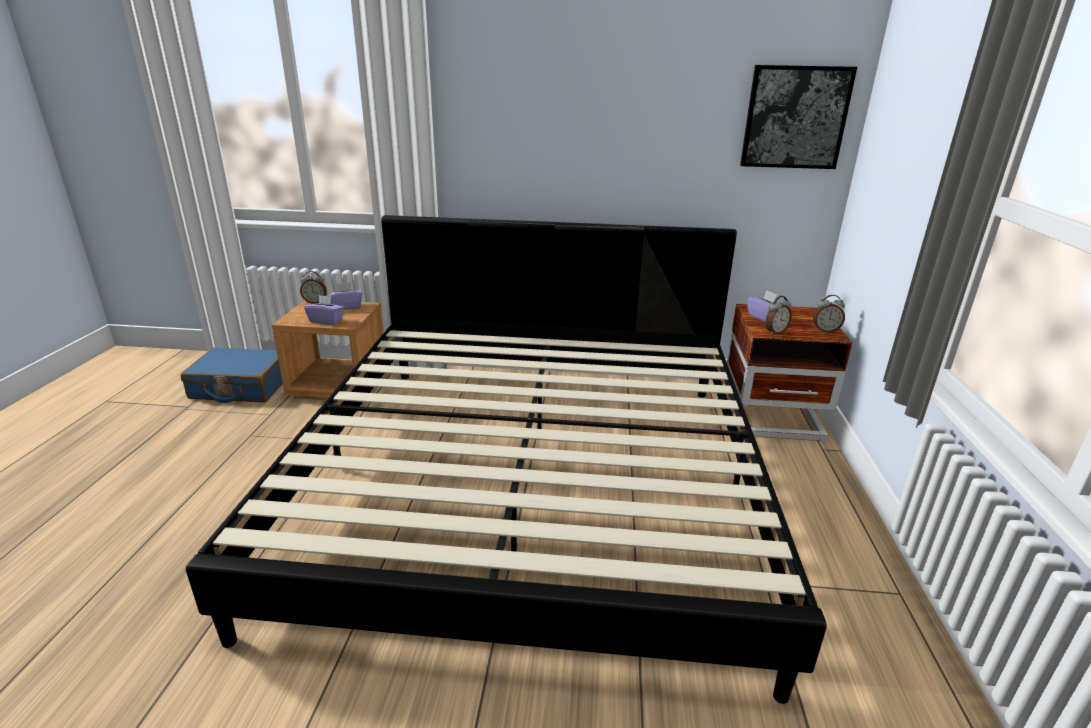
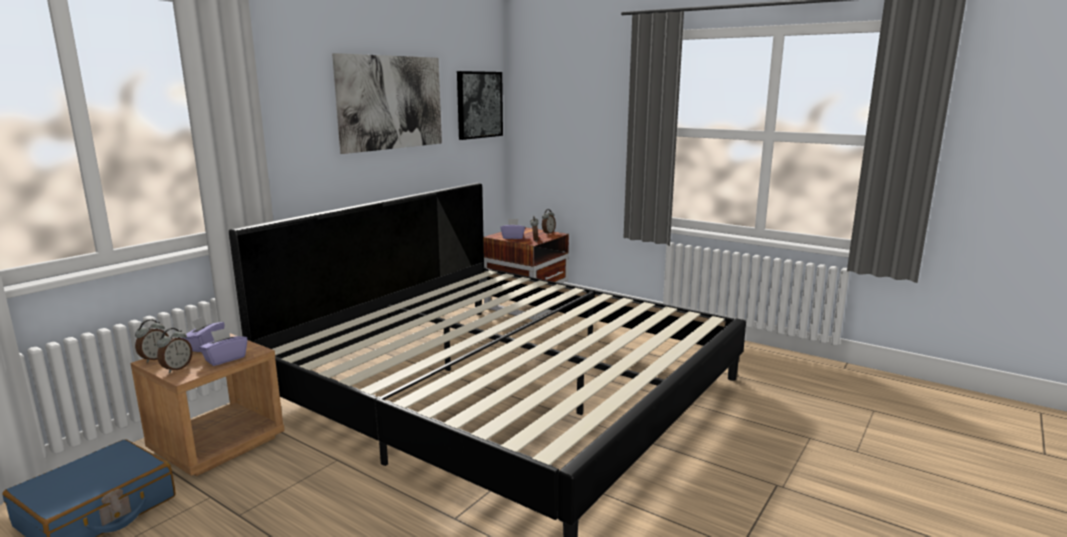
camera: 60 degrees left, 10 degrees down
(301, 314) = (176, 368): none -> alarm clock
(623, 106) = (391, 102): none -> picture

